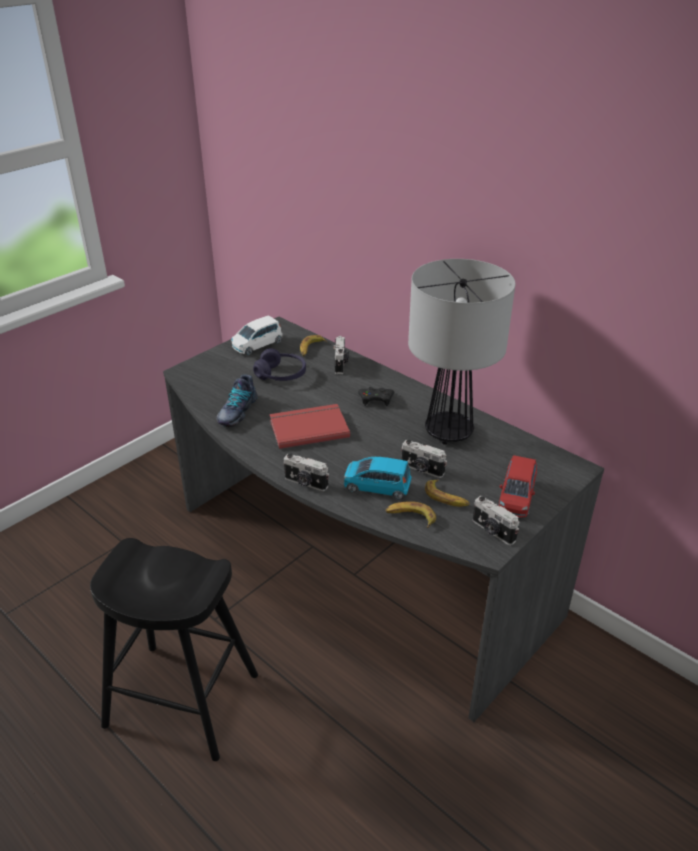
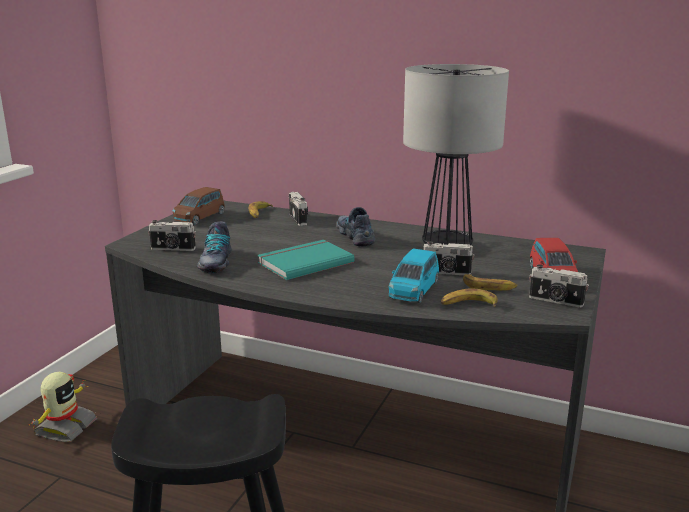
camera: 20 degrees left, 15 degrees down
(141, 496) = (65, 428): none -> toy robot
(257, 345) = (199, 217): white toy car -> brown toy car
(281, 374) = (242, 232): purple headphones -> none
(305, 483) = (337, 299): camera -> camera (172, 249)
(308, 427) = (304, 262): red book -> turquoise book
(376, 399) = (355, 236): black game controller -> shoe
(377, 486) = (413, 290): blue toy car -> blue toy car turned 60 degrees counterclockwise

